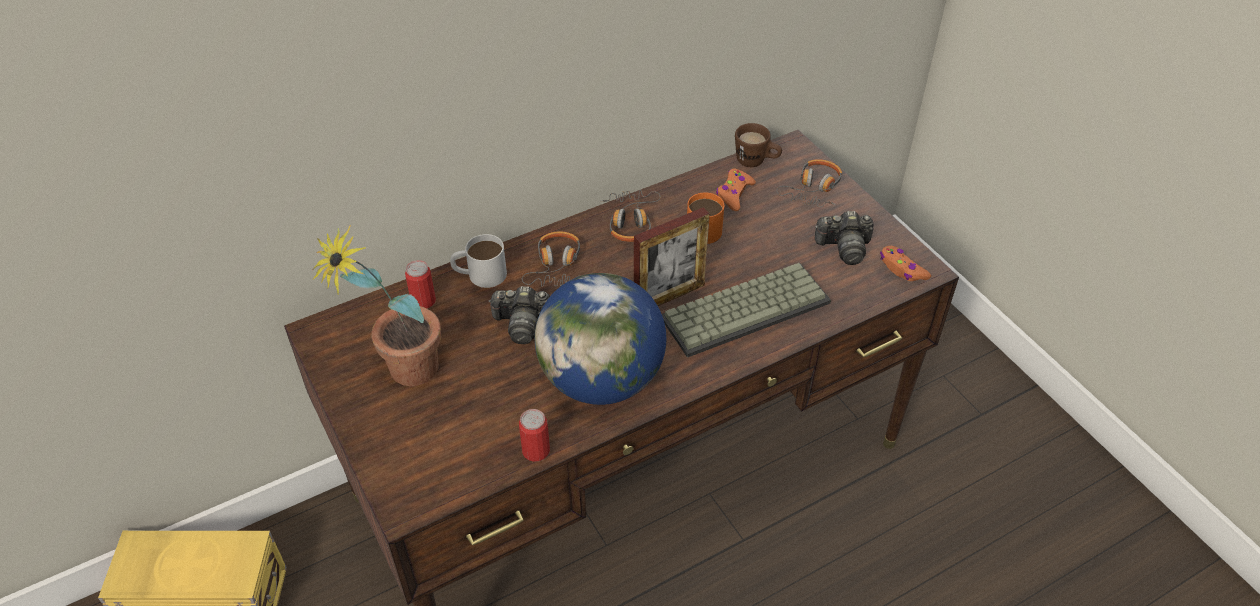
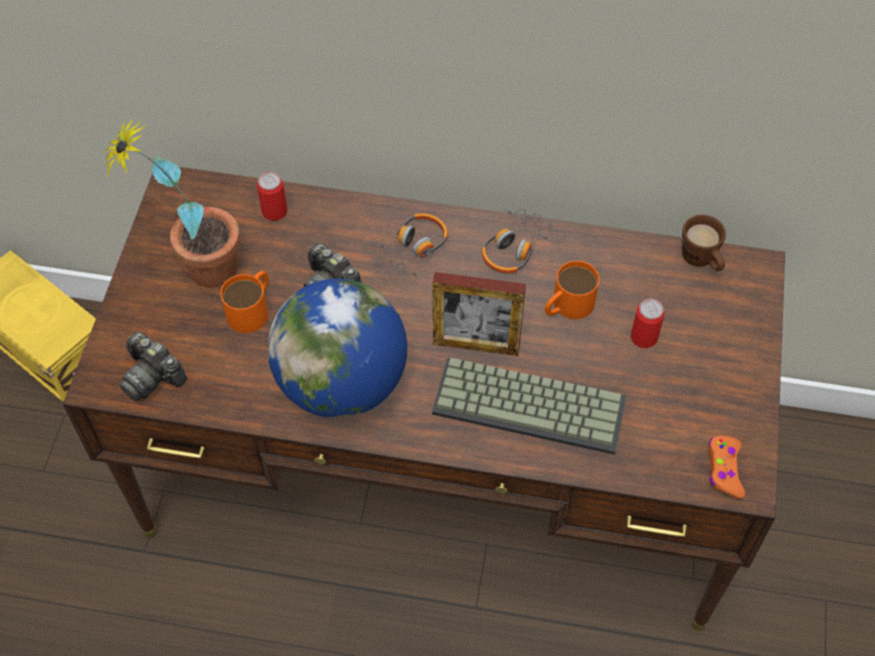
camera: 40 degrees right, 10 degrees up
(477, 375) = (252, 308): none -> orange mug
(479, 274) = (341, 215): white mug -> none
(536, 450) = (231, 408): can -> can (644, 337)
(734, 194) = (643, 281): orange game controller -> none
(813, 189) = (727, 327): headphones -> none
(844, 248) = (690, 408): camera -> camera (152, 376)

